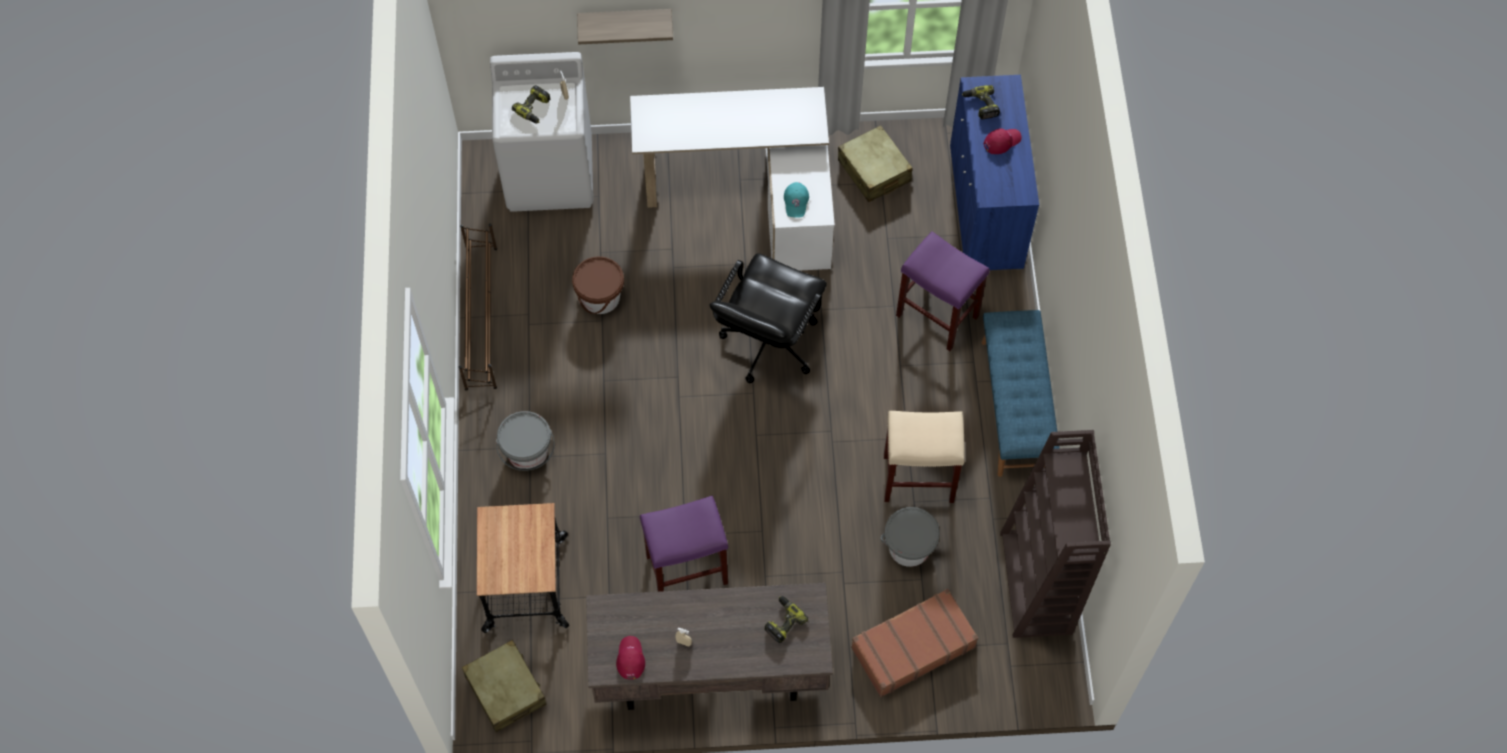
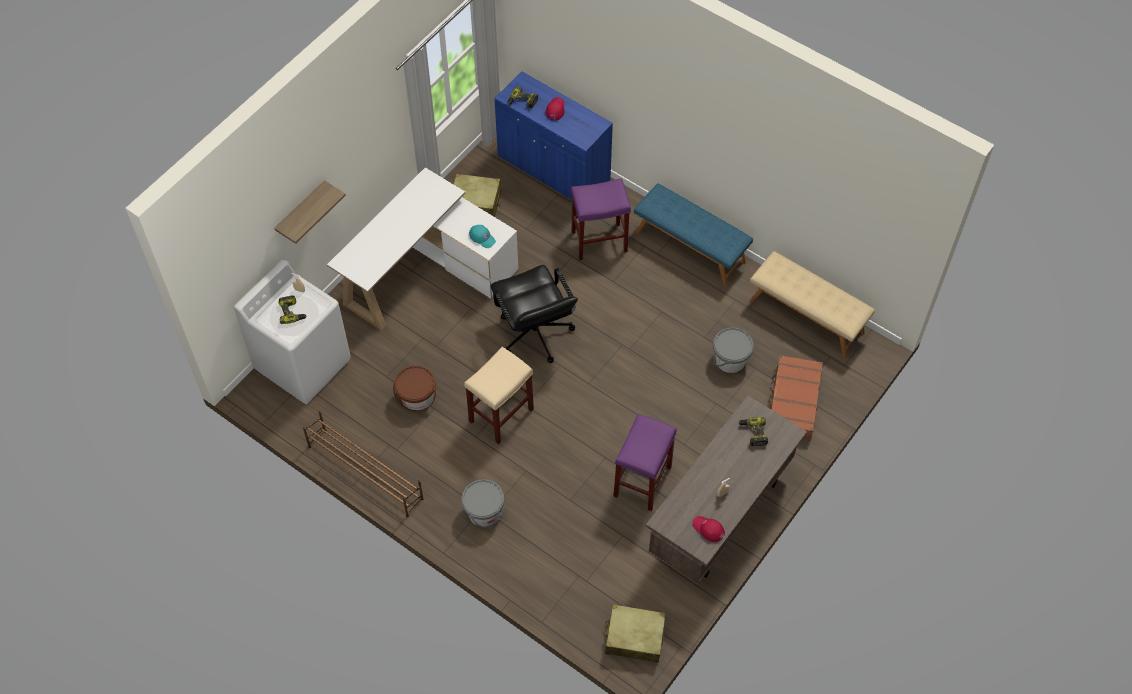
camera: 50 degrees left, 5 degrees down
(524, 583) = (572, 576): cart -> none
(917, 479) = (691, 325): beige stool -> beige stool (501, 416)
(1037, 584) = (807, 316): brown bookcase -> beige bench

